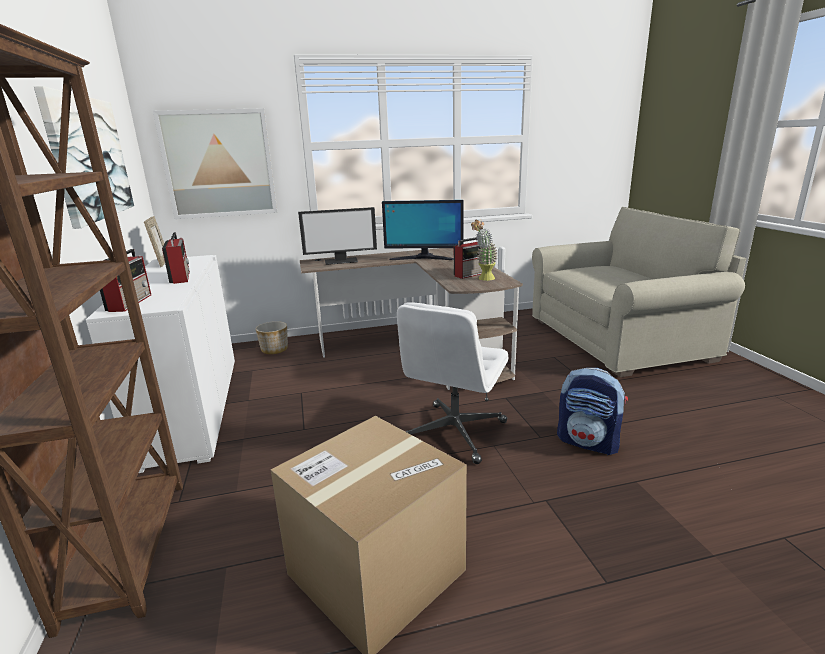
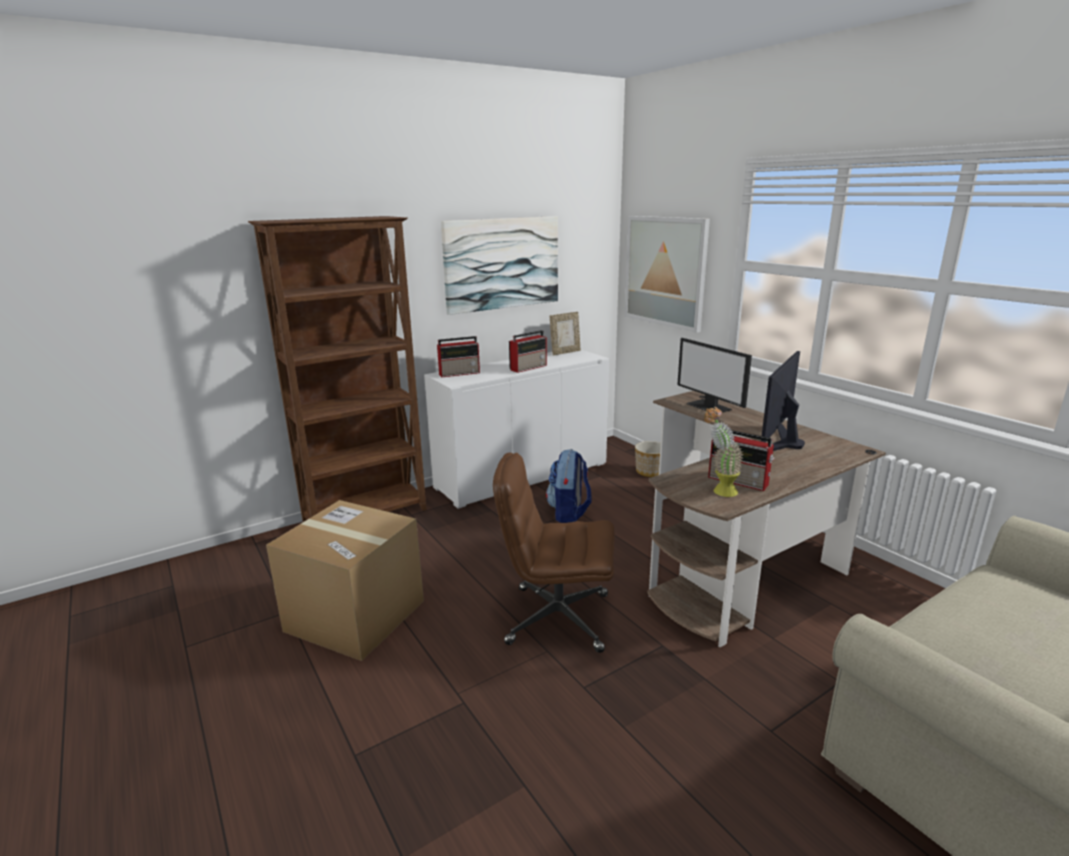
camera: 70 degrees right, 0 degrees up
(423, 258) = (780, 442): monitor -> monitor turned 45 degrees clockwise
(454, 433) = (556, 618): white office chair -> brown office chair
(588, 442) = (594, 735): backpack -> backpack (569, 512)

